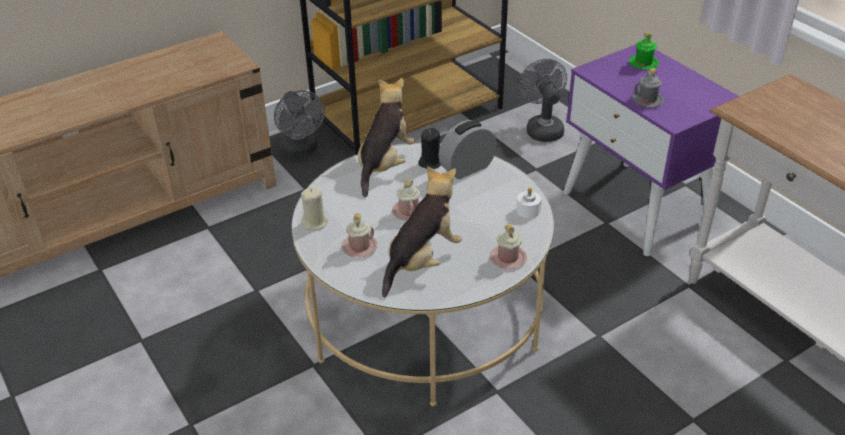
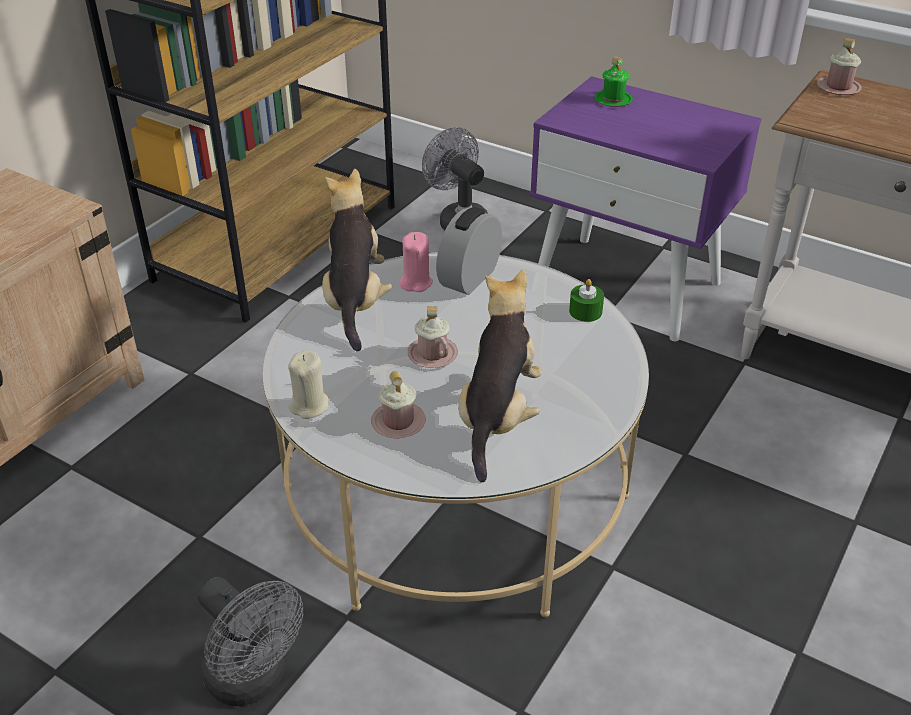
camera: 25 degrees left, 0 degrees up
(301, 149) = (153, 322): grey fan -> grey fan (253, 680)
(430, 163) = (416, 283): black candle -> pink candle
(508, 258) = (606, 380): pink mug -> pink mug (838, 88)
(528, 210) = (585, 311): white candle -> green candle
(647, 100) = (652, 140): grey mug -> none

